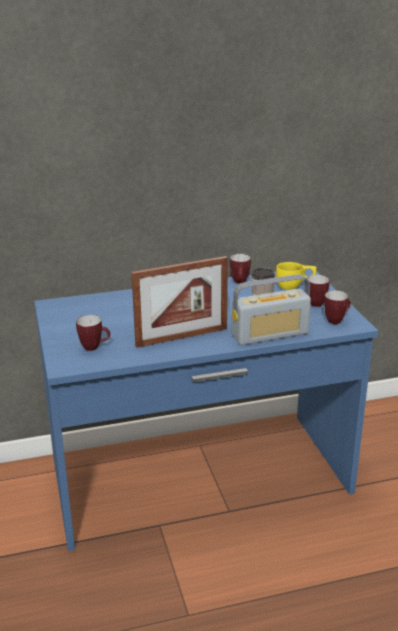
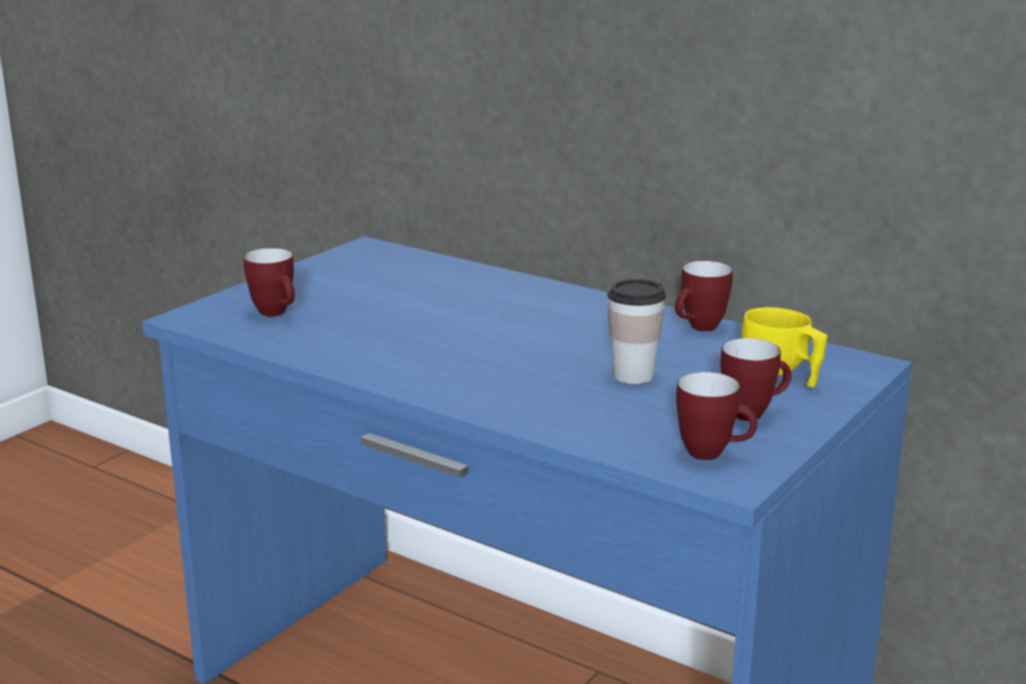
camera: 50 degrees right, 5 degrees down
(182, 337) = (407, 354): picture frame -> none
(270, 334) = (538, 415): radio -> none

